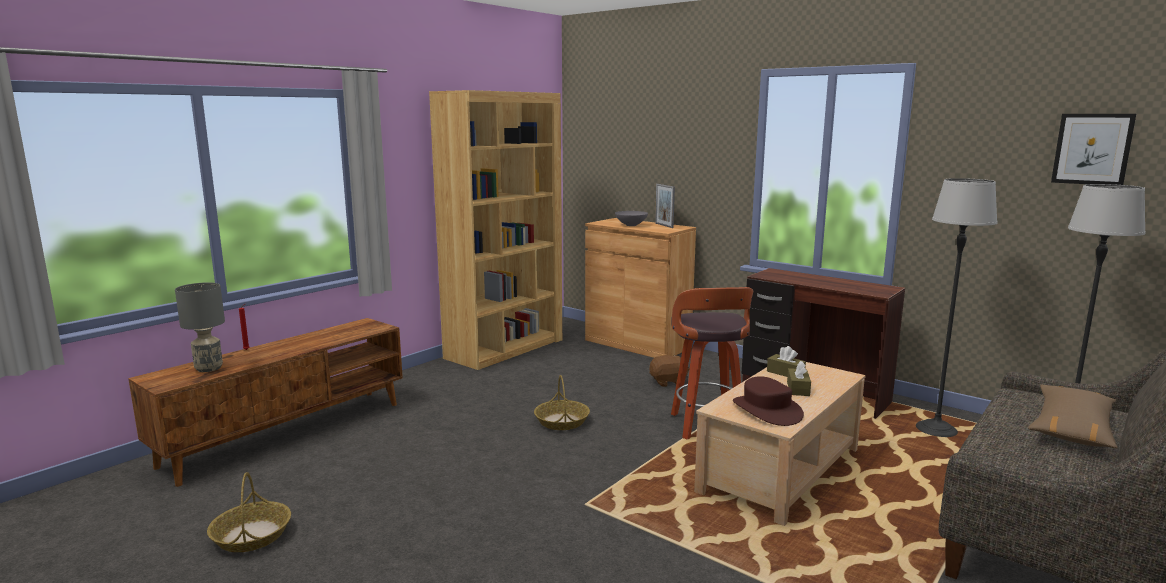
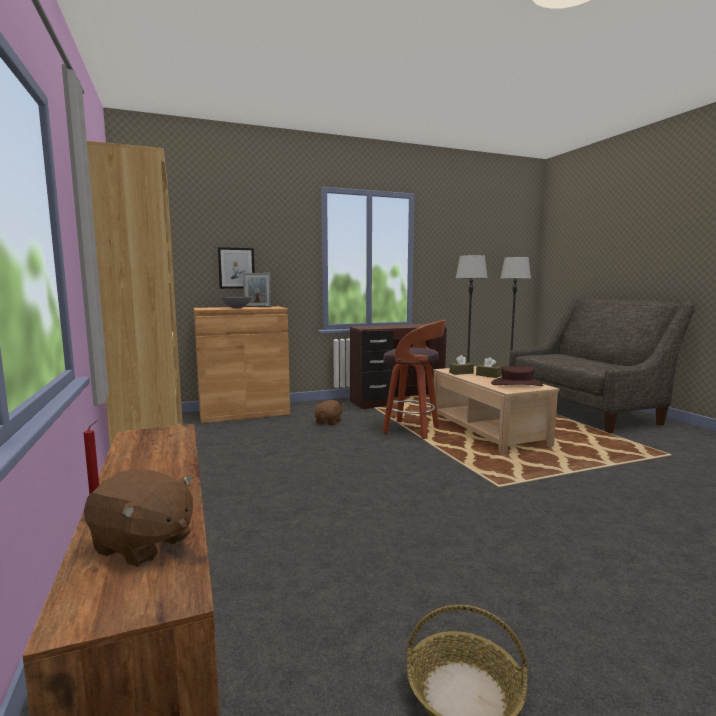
camera: 60 degrees left, 5 degrees down
(209, 368) = (143, 545): grey table lamp -> brown plush toy
(562, 421) = (350, 464): basket -> none
(1072, 428) = (573, 359): brown pillow -> none
(1092, 149) = (488, 243): picture -> picture (236, 268)

